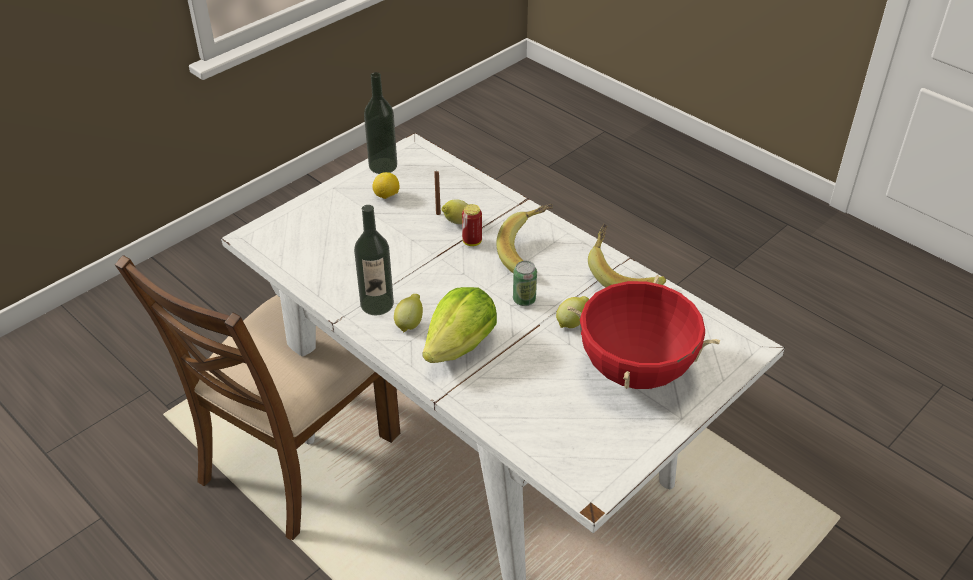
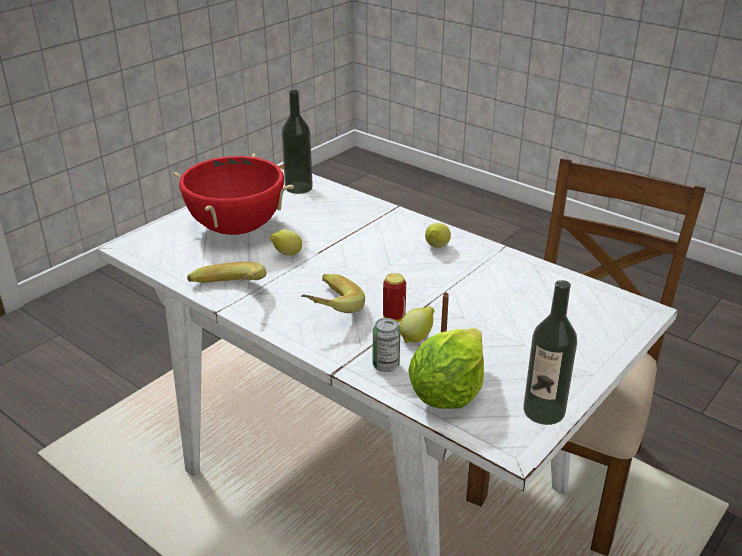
camera: 175 degrees right, 10 degrees down
(377, 304) = (473, 260): bottle -> bottle (298, 187)
(387, 196) = (516, 366): lemon -> none
(461, 346) = (386, 236): lettuce -> lettuce (447, 392)
(524, 300) = (332, 269): can -> can (386, 365)

